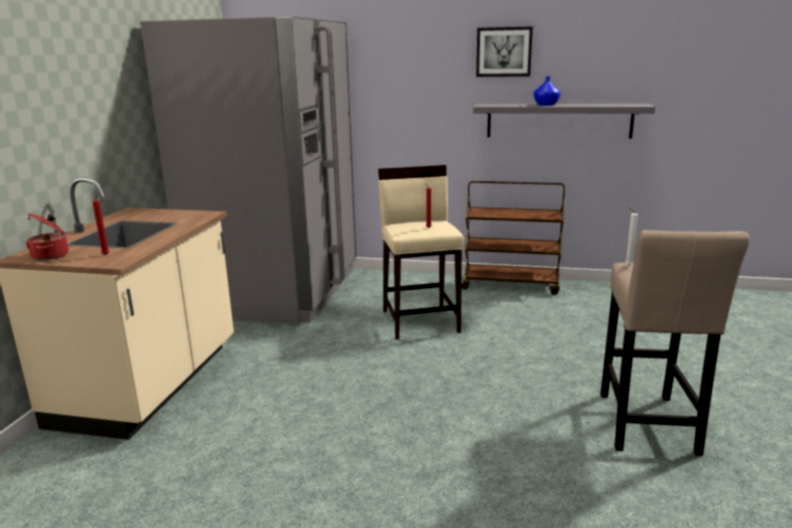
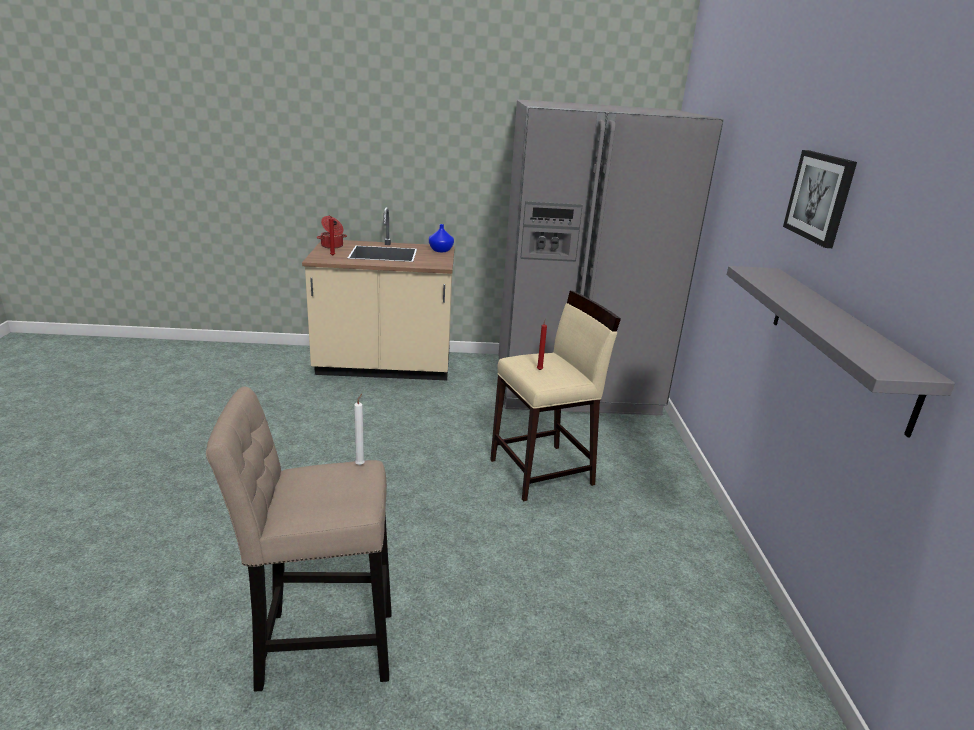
camera: 75 degrees right, 5 degrees up
(511, 285) = (705, 542): brown cart -> none
(546, 104) = (806, 302): blue vase -> blue vase (441, 250)

